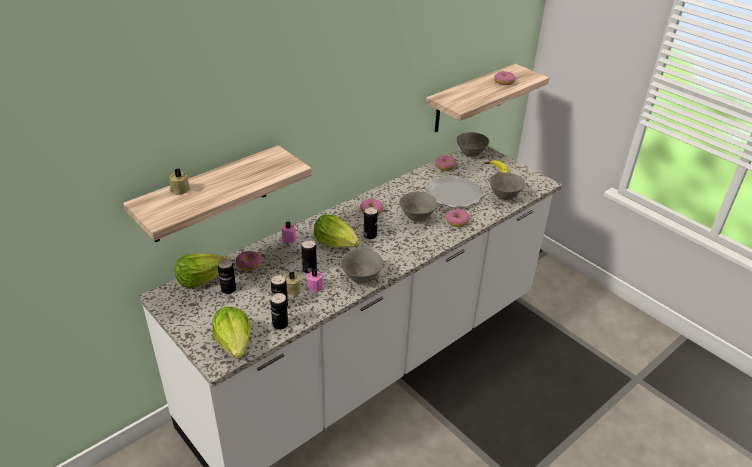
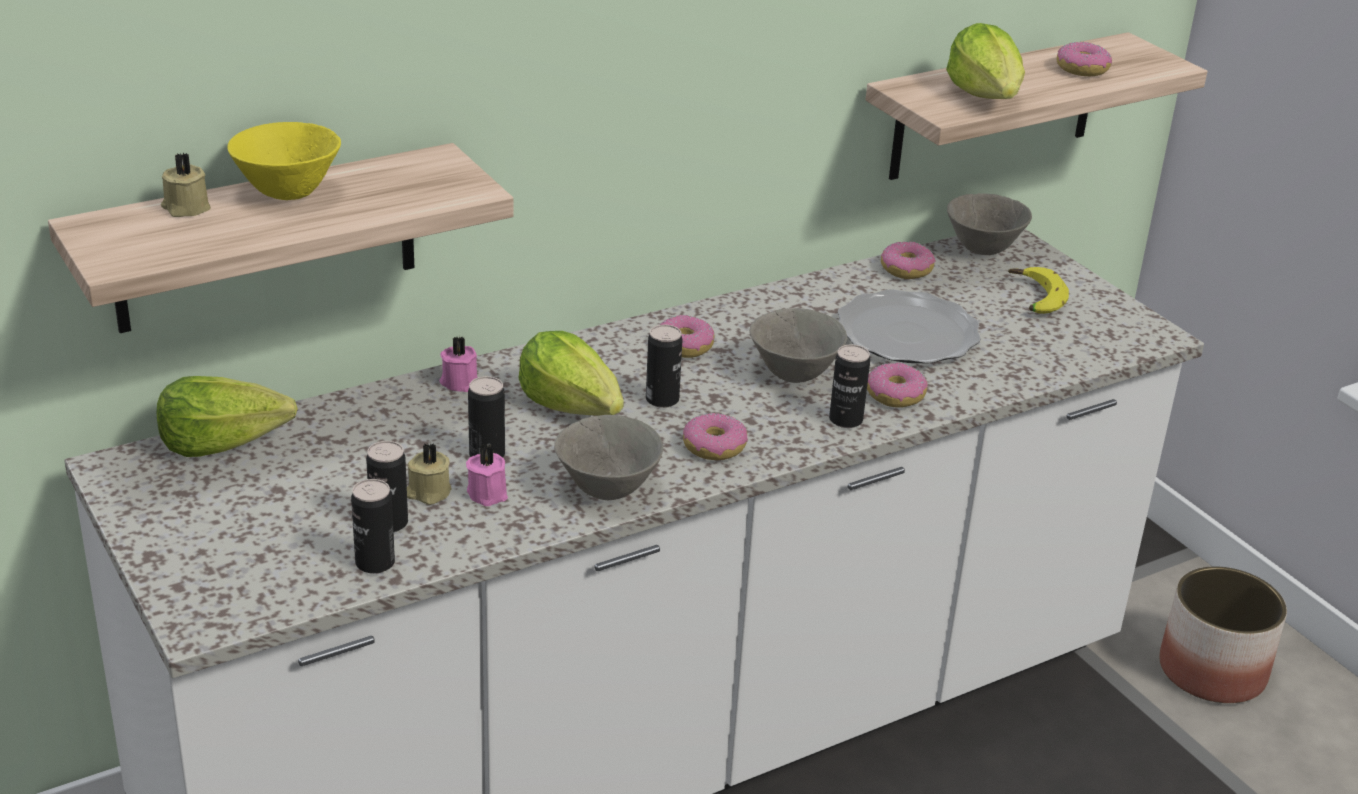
camera: 10 degrees right, 5 degrees down
(219, 177) = (287, 193): none -> yellow bowl
(228, 289) = (278, 473): can -> can (845, 420)
(234, 343) = (252, 588): lettuce -> lettuce (986, 96)
(249, 264) = (344, 426): donut -> donut (714, 447)
(504, 197) = (1038, 354): grey bowl -> none
(562, 299) = (1211, 671): none -> planter

